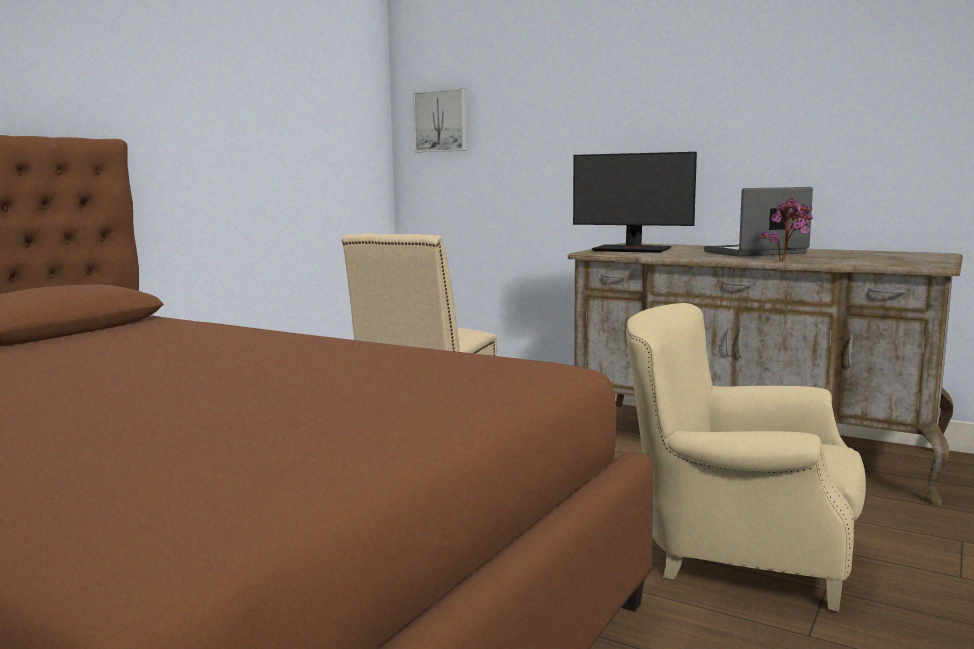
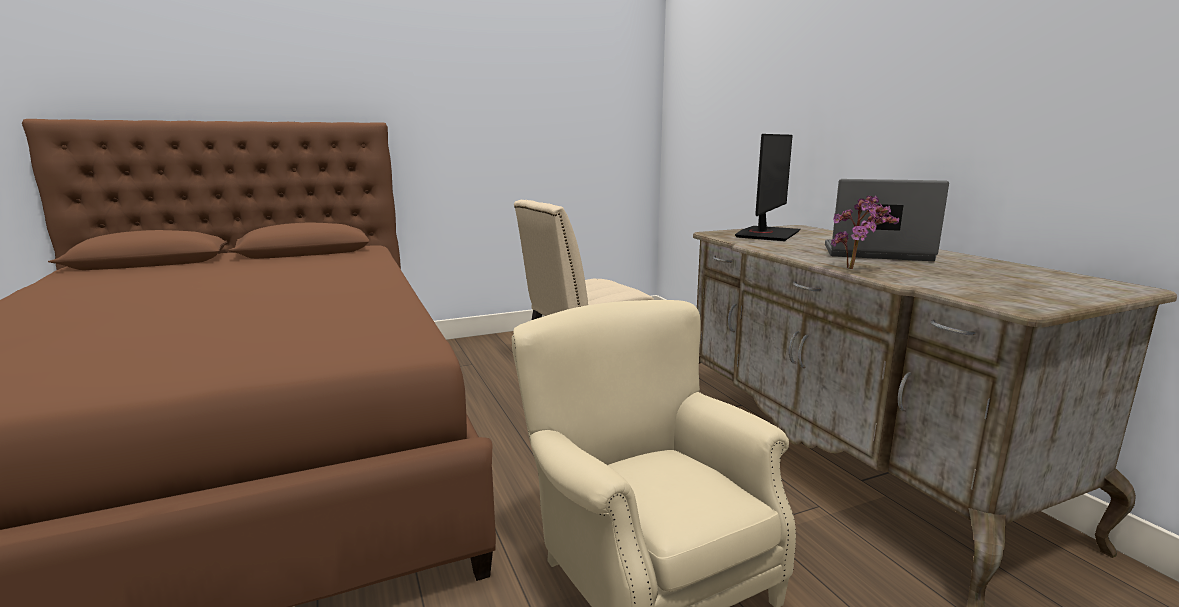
camera: 35 degrees right, 5 degrees up
(441, 121) = (690, 100): picture -> none
(632, 249) = (767, 234): monitor -> monitor turned 120 degrees counterclockwise

